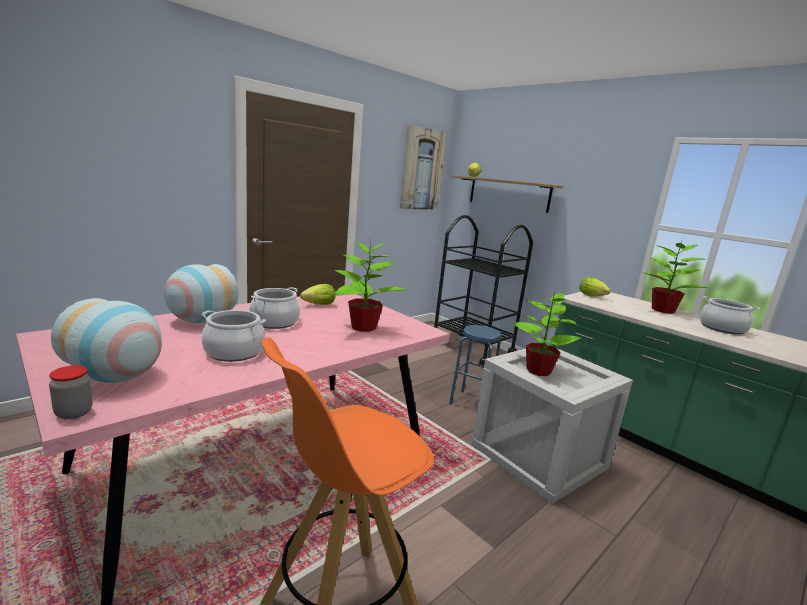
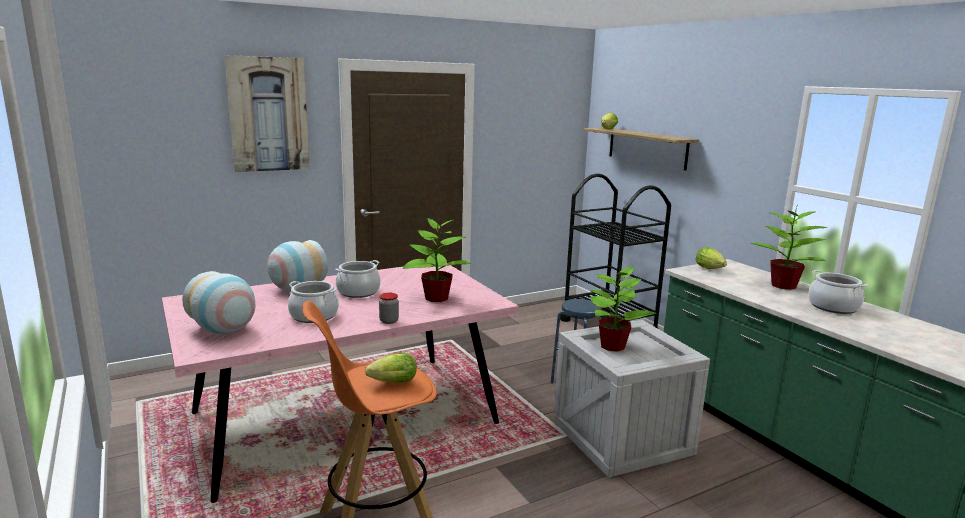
camera: 15 degrees right, 0 degrees up
(74, 413) = (194, 351): jar -> jar (389, 321)
(317, 305) = (405, 276): lettuce -> lettuce (390, 383)
(421, 169) = (551, 123): picture -> picture (268, 114)

